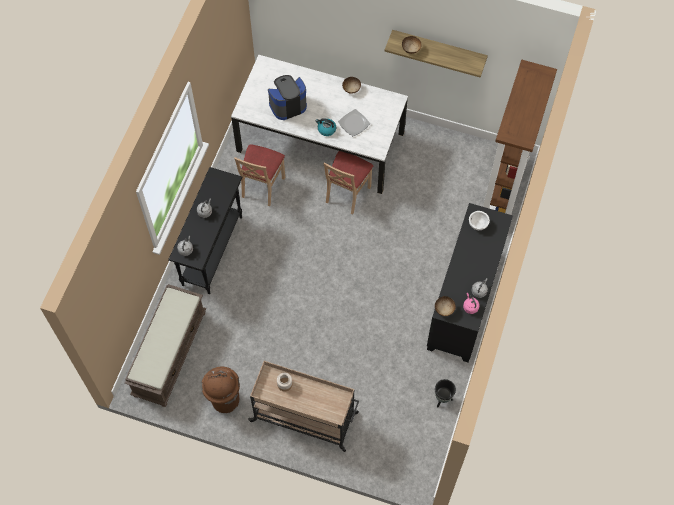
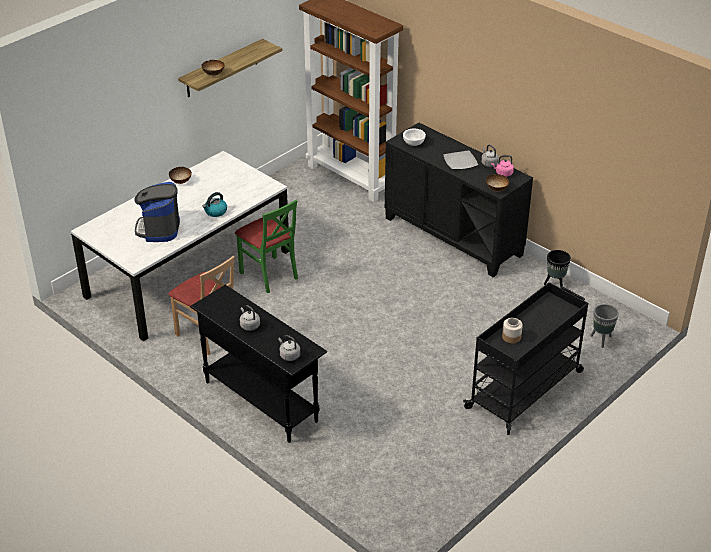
camera: 65 degrees left, 25 degrees down
(169, 353) = (375, 482): brown bench -> none
(224, 400) = (468, 450): brown trash can -> none
(305, 417) = (525, 389): beige cart -> black cart
(347, 193) = (269, 274): beige chair -> green chair
(354, 124) = (225, 192): plate -> plate (460, 162)
(389, 455) = (601, 340): none -> grey planter

